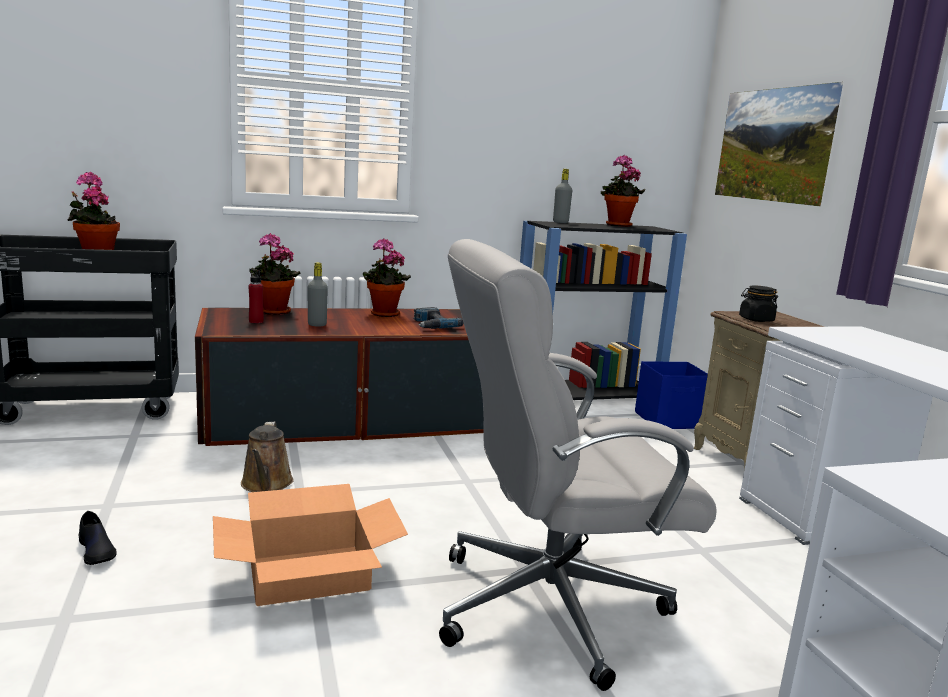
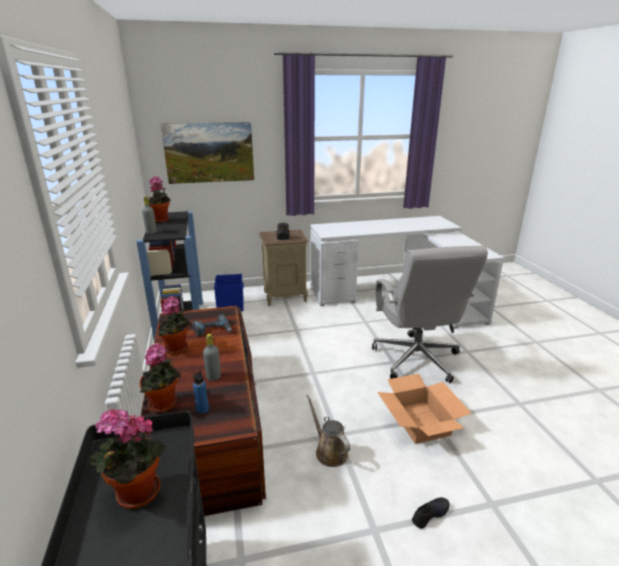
camera: 85 degrees left, 10 degrees up
(256, 321) = (202, 409): red bottle -> blue bottle
(266, 484) = (329, 451): brown watering can -> brown watering can turned 120 degrees counterclockwise

